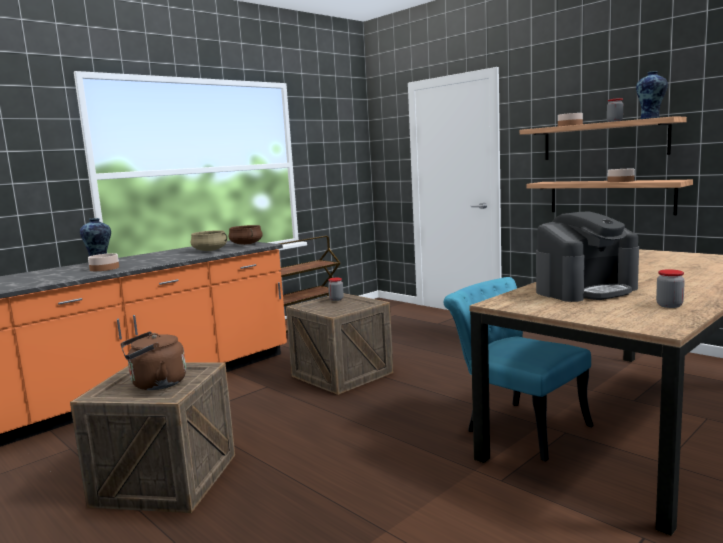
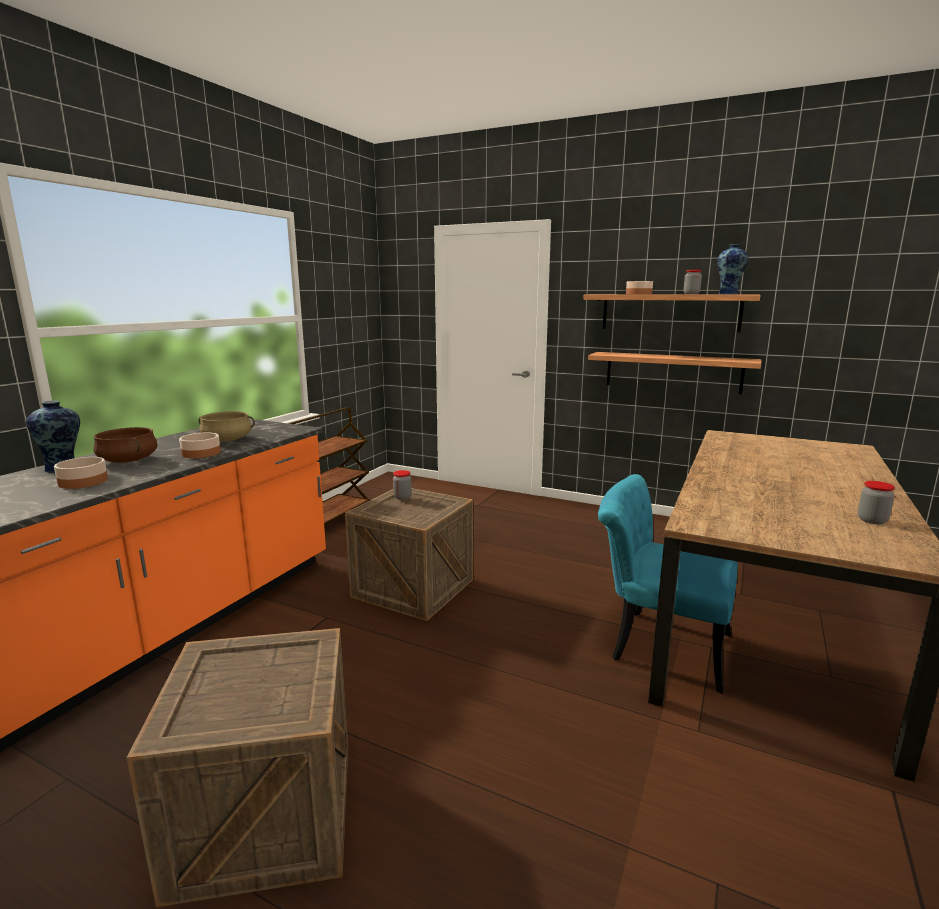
camera: 20 degrees left, 5 degrees up
(155, 384) = (257, 689): brown kettle -> none
(246, 244) = (269, 427): brown cooking pot -> brown cooking pot (128, 460)
(585, 290) = (756, 497): coffee machine -> none
(620, 181) = (690, 357): bowl -> bowl (201, 453)

